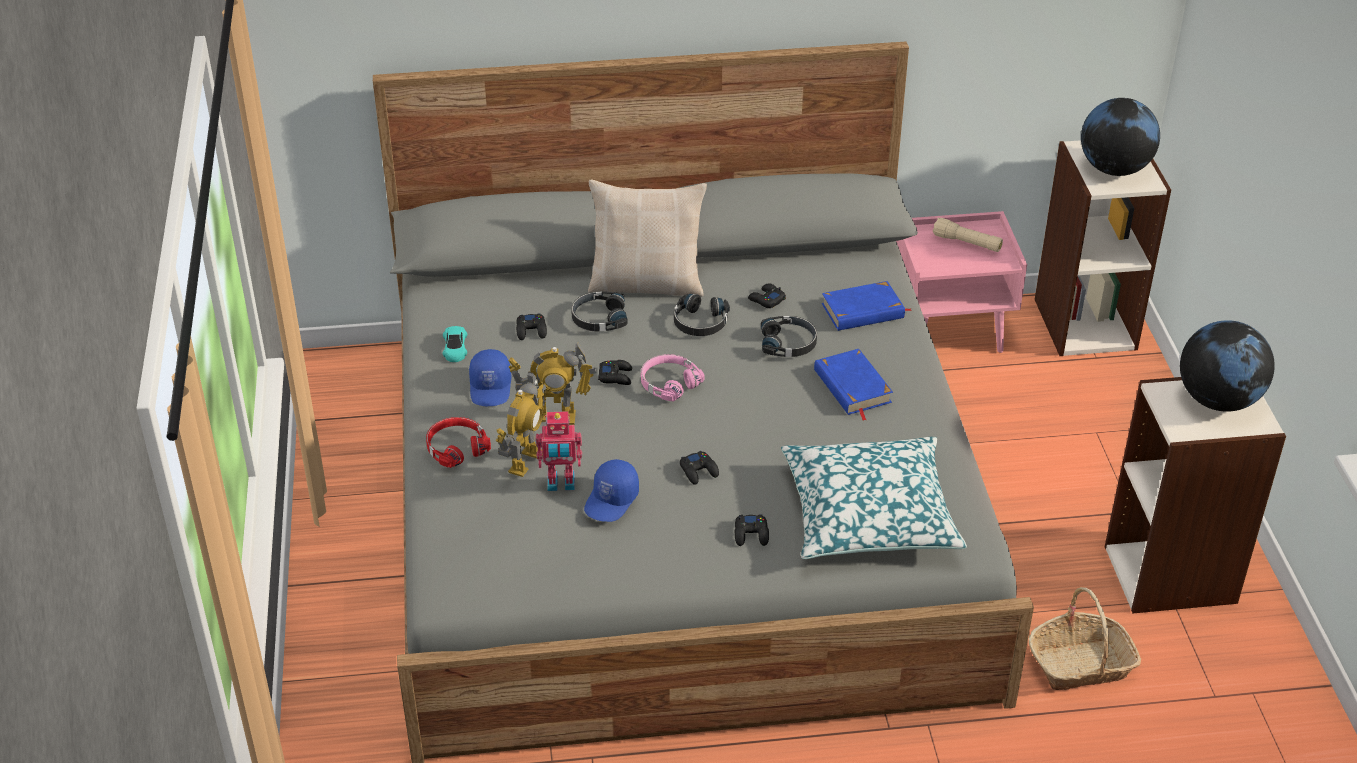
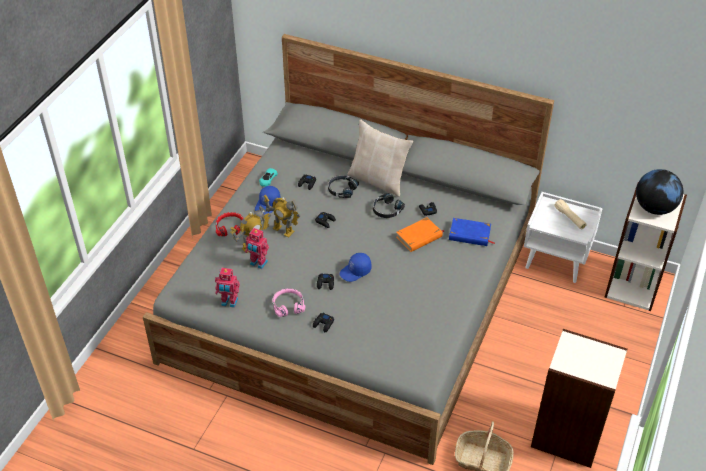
camera: 30 degrees right, 5 degrees up
(561, 567) = (229, 303): none -> toy robot
(612, 500) = (273, 281): blue cap -> blue cap (355, 271)
(669, 383) = (346, 234): pink headphones -> pink headphones (288, 305)
(788, 343) = (419, 237): black headphones -> orange book
(852, 387) = (431, 271): blue book -> none
(869, 514) = (386, 338): pillow -> none
(950, 331) = (556, 261): pink nightstand -> white nightstand
(1218, 400) = (595, 357): globe -> none

